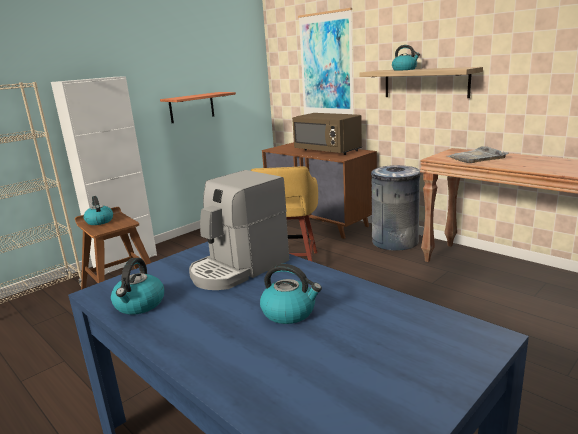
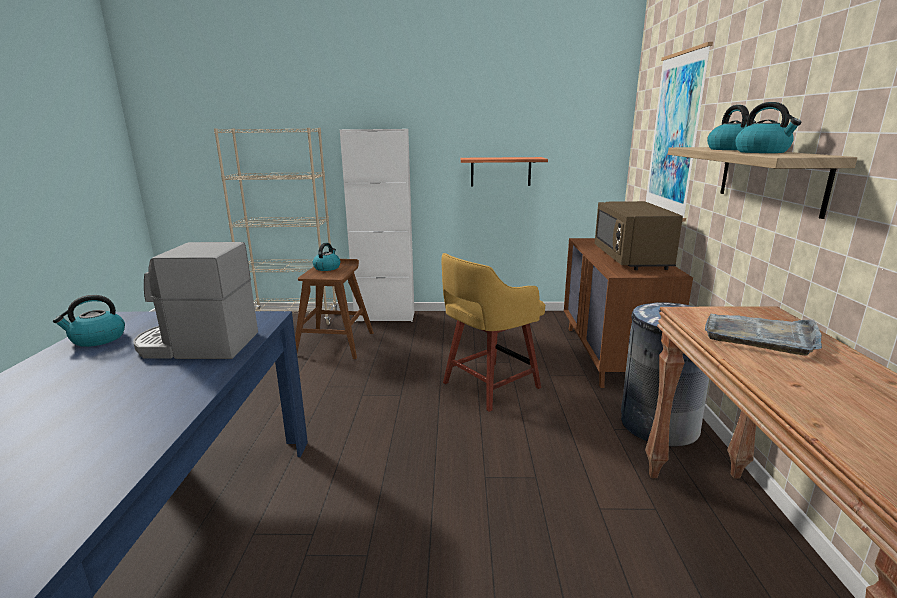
camera: 45 degrees right, 0 degrees up
(289, 312) = (90, 403): kettle -> kettle (762, 152)

